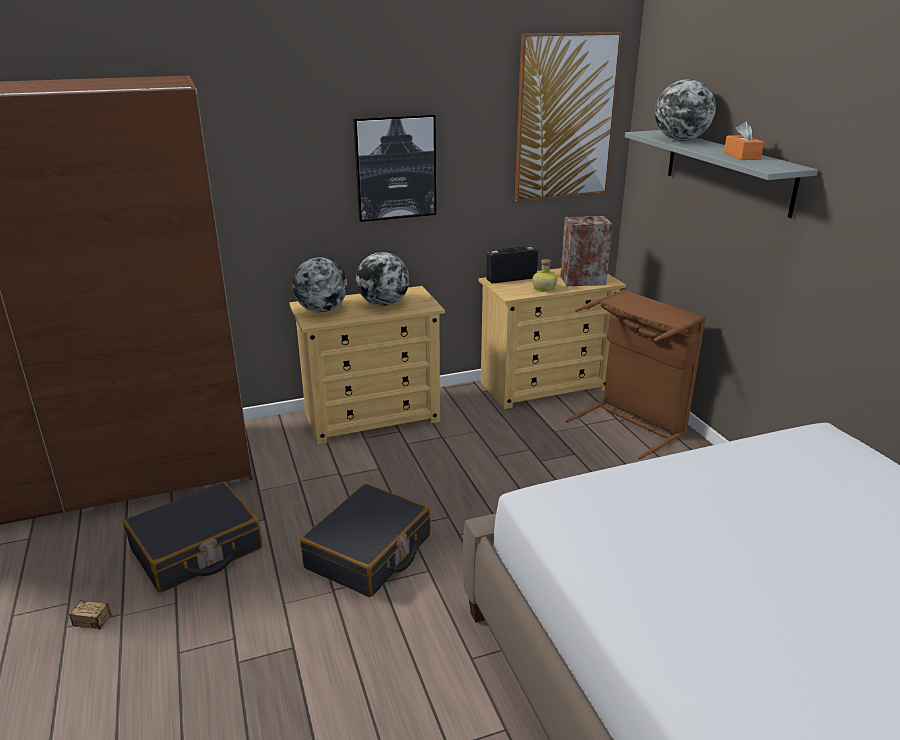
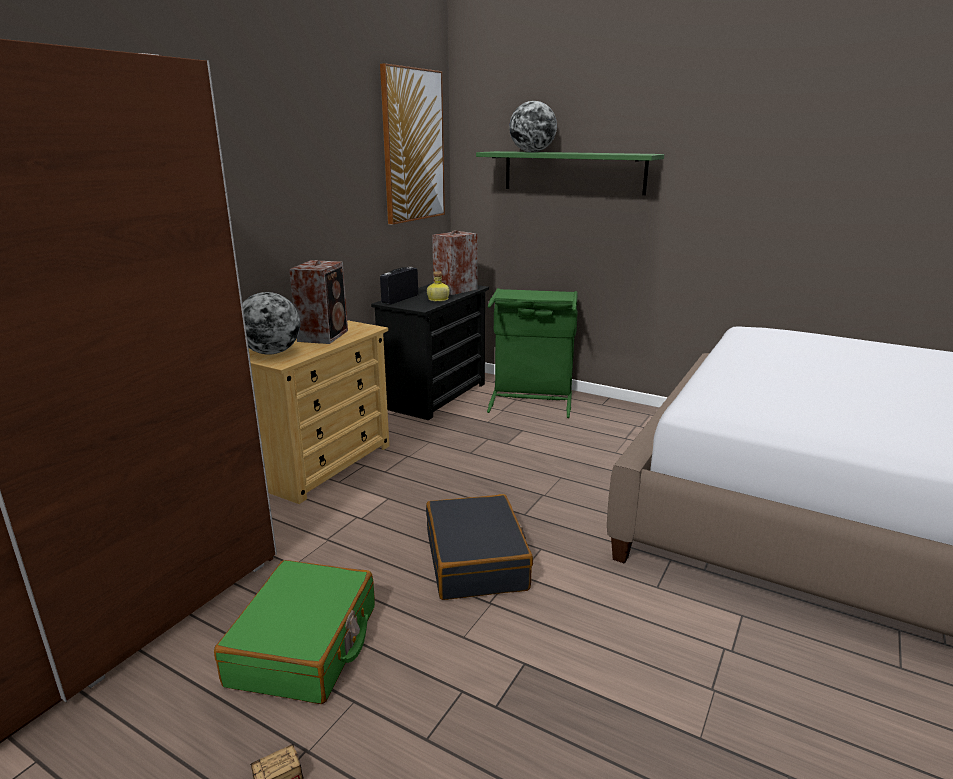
camera: 40 degrees left, 5 degrees down
(197, 550) = (305, 645): black suitcase -> green suitcase
(383, 304) = (324, 335): globe -> speaker
(395, 167) = (300, 193): picture -> none
(545, 385) = (435, 395): beige dresser -> black dresser
(632, 424) = (531, 399): brown laundry basket -> green laundry basket
(727, 171) = (573, 172): grey shelf -> green shelf
(741, 156) = (601, 153): orange tissue box -> none

